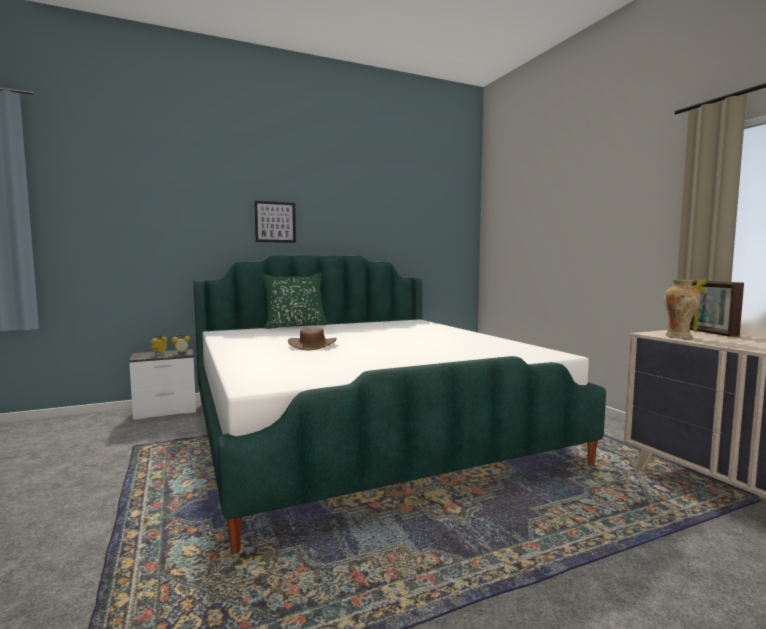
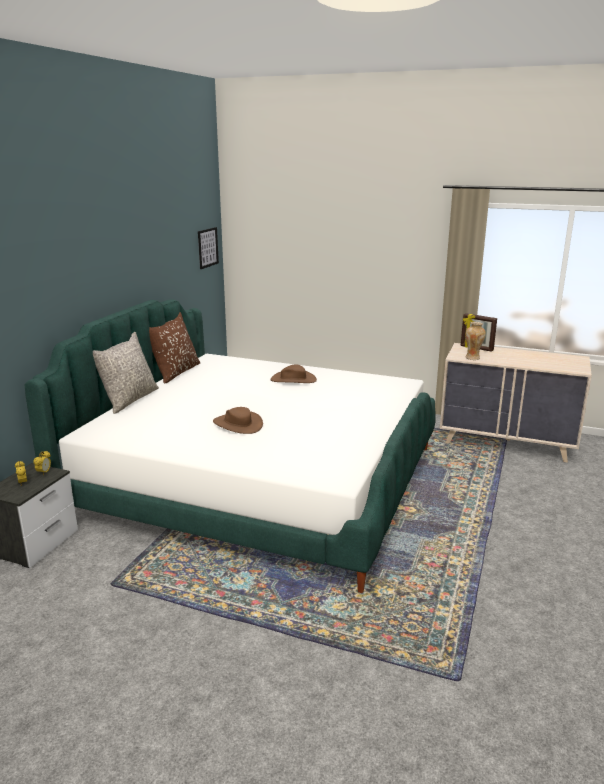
camera: 45 degrees left, 15 degrees up
(275, 222) = (79, 282): picture -> picture (207, 247)
(295, 326) = (129, 400): green pillow -> grey pillow
(366, 322) = (175, 372): none -> brown pillow
(441, 336) = (293, 379): none -> brown hat

